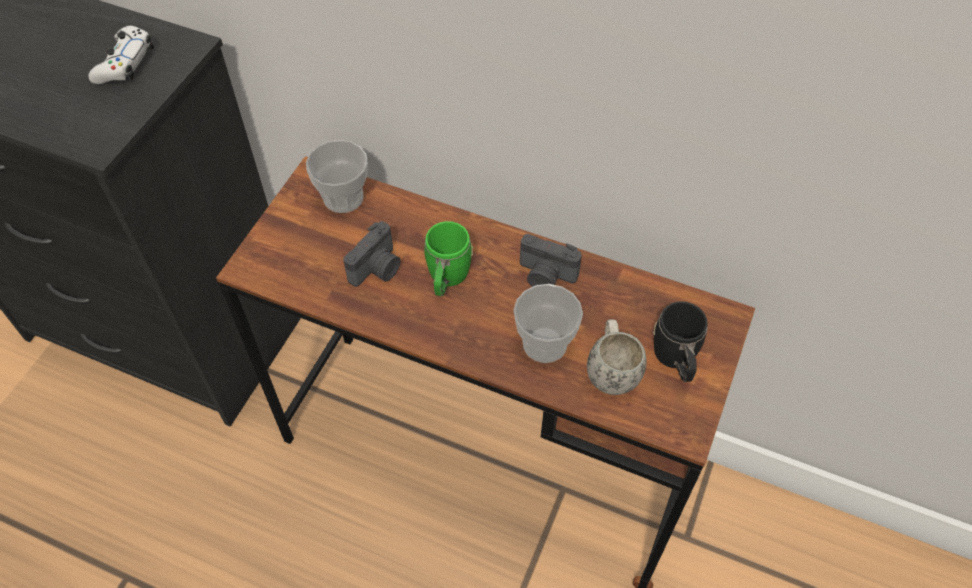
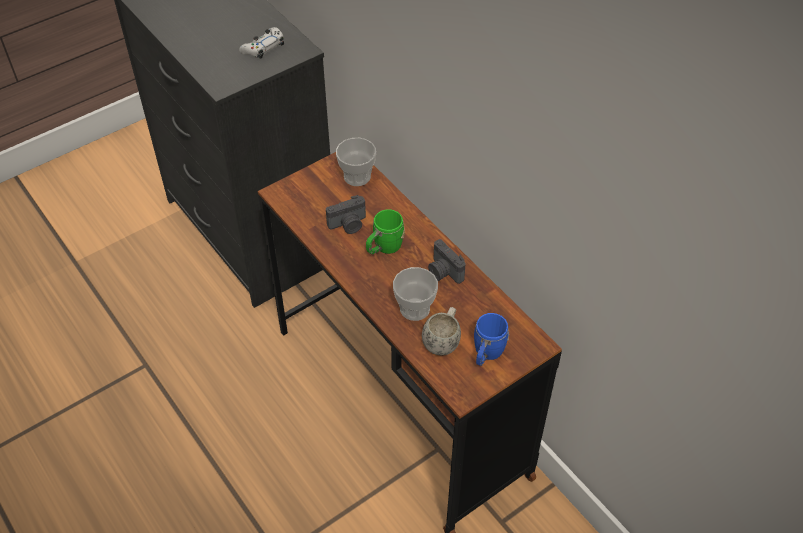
camera: 30 degrees right, 5 degrees down
(676, 361) = (486, 354): black mug -> blue mug

